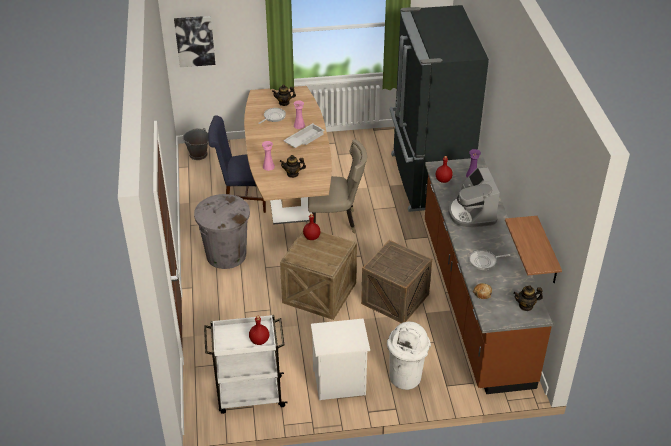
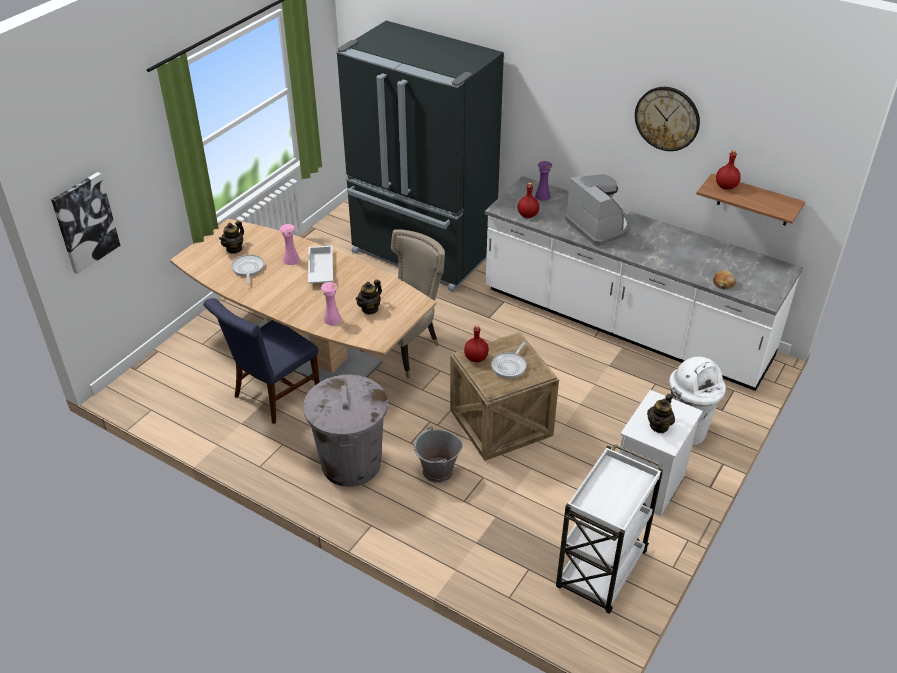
camera: 50 degrees left, 0 degrees up
(198, 154) = (142, 389): grey bucket -> grey bucket (437, 471)
(260, 340) = (633, 482): red bottle -> red bottle (726, 186)
(395, 299) = (568, 374): crate -> none
(471, 213) = (599, 227): coffee machine -> coffee machine turned 150 degrees counterclockwise
(474, 300) = (624, 325): brown counter -> white counter
(484, 261) = (678, 257): frying pan -> frying pan (510, 366)
(526, 306) = (766, 268): teapot -> teapot (659, 426)
(529, 158) = (667, 118): none -> wall clock

